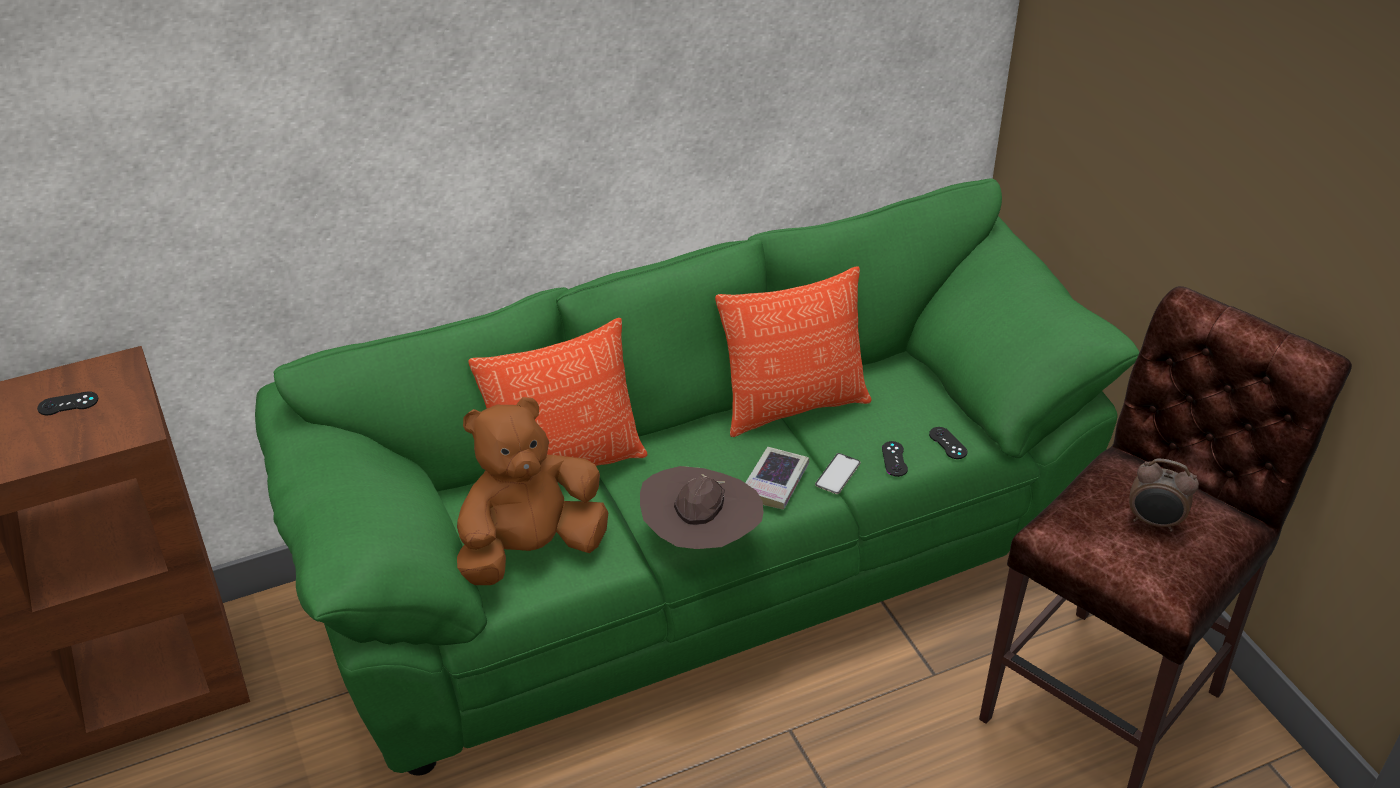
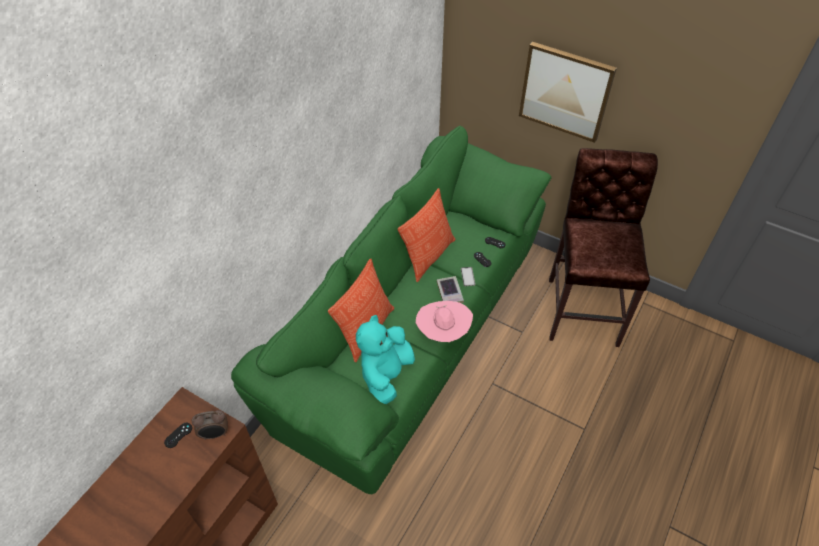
camera: 35 degrees left, 10 degrees up
(529, 550) = (385, 375): brown plush toy -> turquoise plush toy
(700, 539) = (443, 332): brown hat -> pink hat
(1154, 522) = (611, 243): alarm clock -> alarm clock (215, 434)
(1200, 153) = (565, 91): none -> picture

